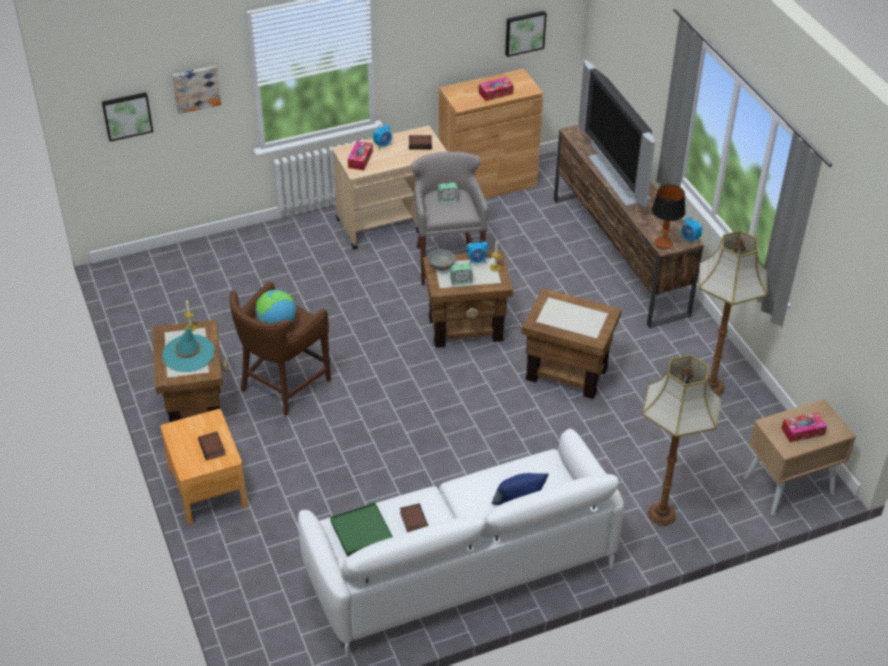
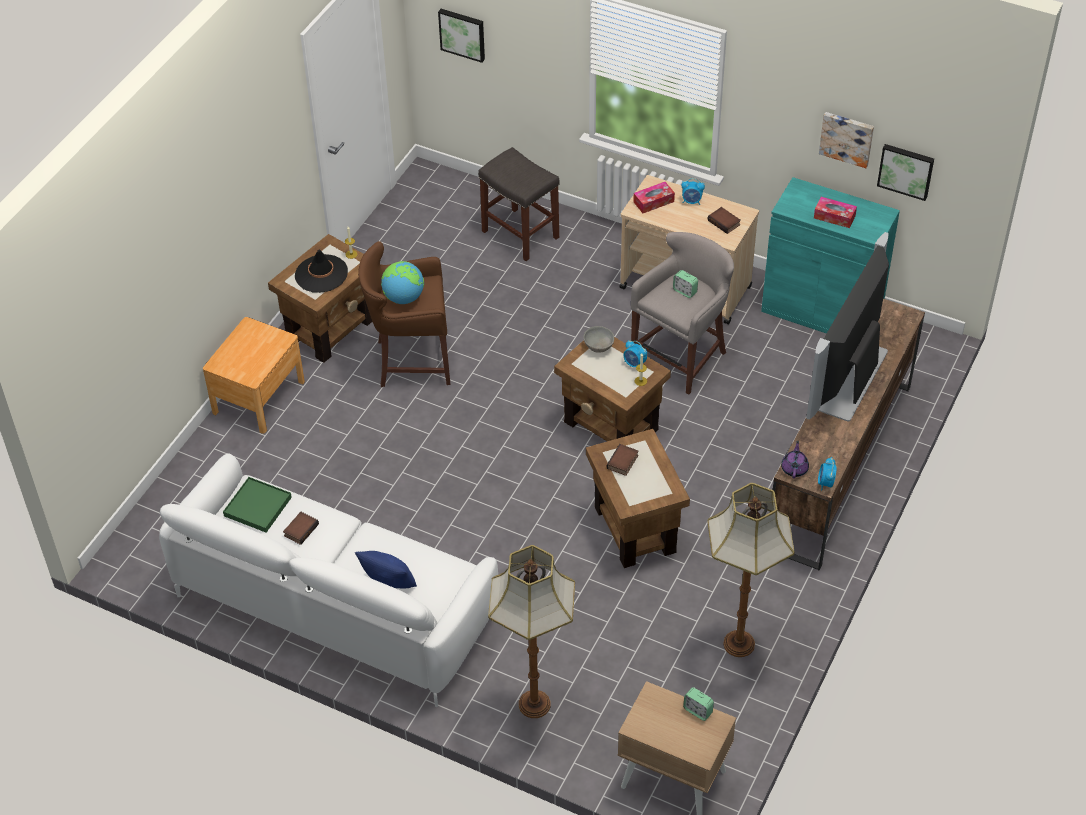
camera: 50 degrees right, 5 degrees up
(188, 354) = (321, 274): turquoise hat -> black hat
(196, 88) = (531, 42): picture -> picture (847, 138)
(213, 448) = (253, 362): book -> book (623, 462)
(242, 262) = (521, 234): none -> grey stool
(461, 281) = (595, 371): alarm clock -> alarm clock (698, 711)
(487, 183) = (821, 311): brown cabinet -> turquoise cabinet
(663, 243) = (794, 468): table lamp -> purple teapot
(802, 431) = (670, 725): tissue box -> none

